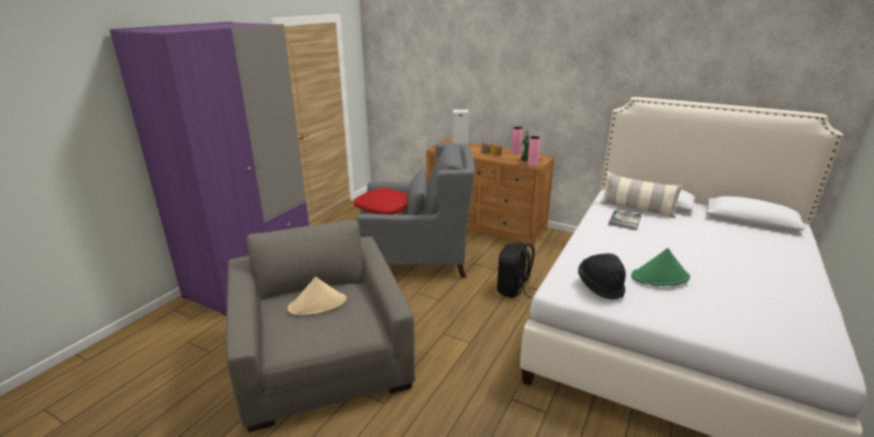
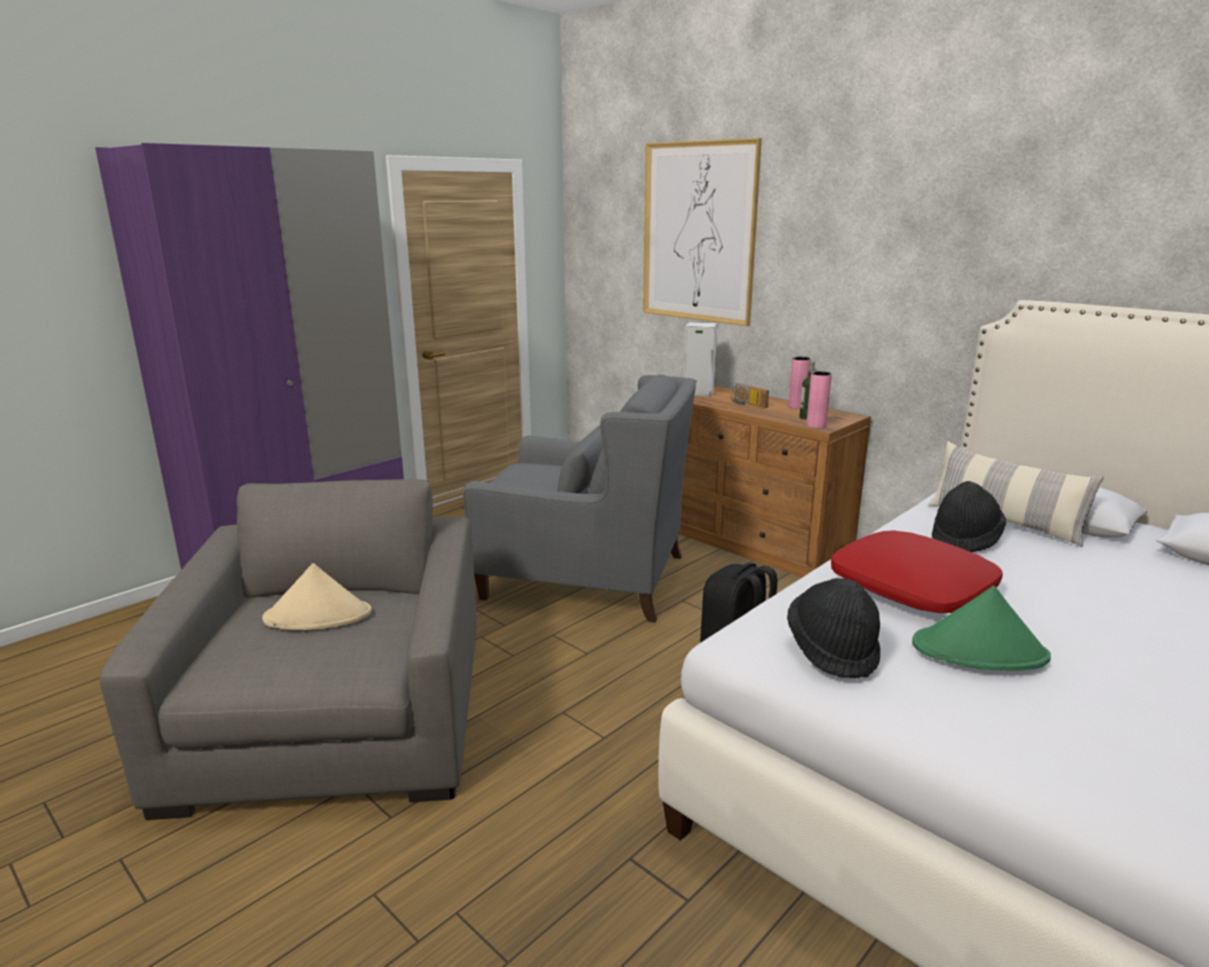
camera: 15 degrees right, 5 degrees down
(385, 208) = (530, 480): red pillow -> red pillow (912, 587)
(451, 58) = (698, 233): none -> picture
(624, 220) = (965, 539): book -> black hat

